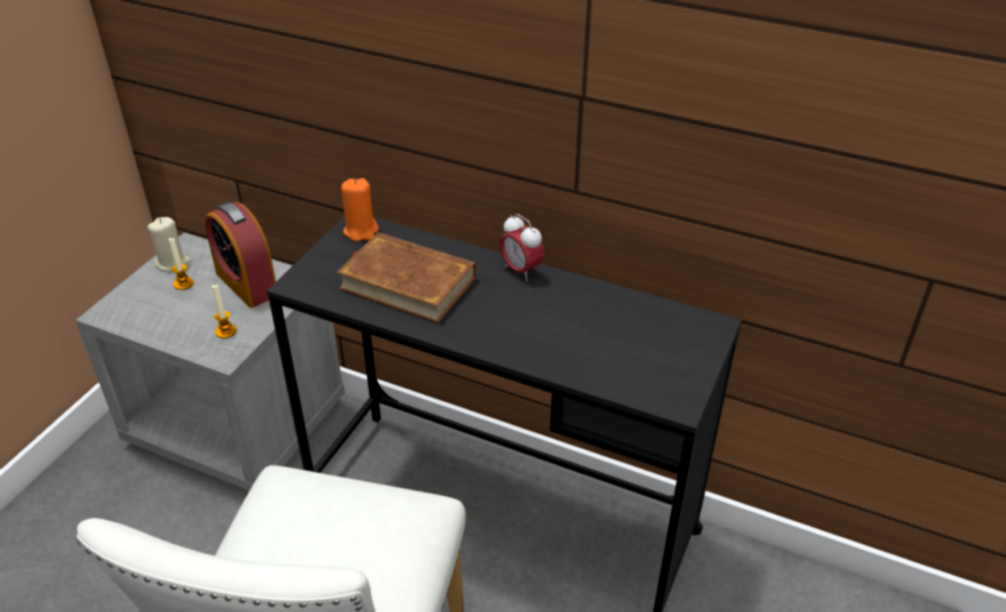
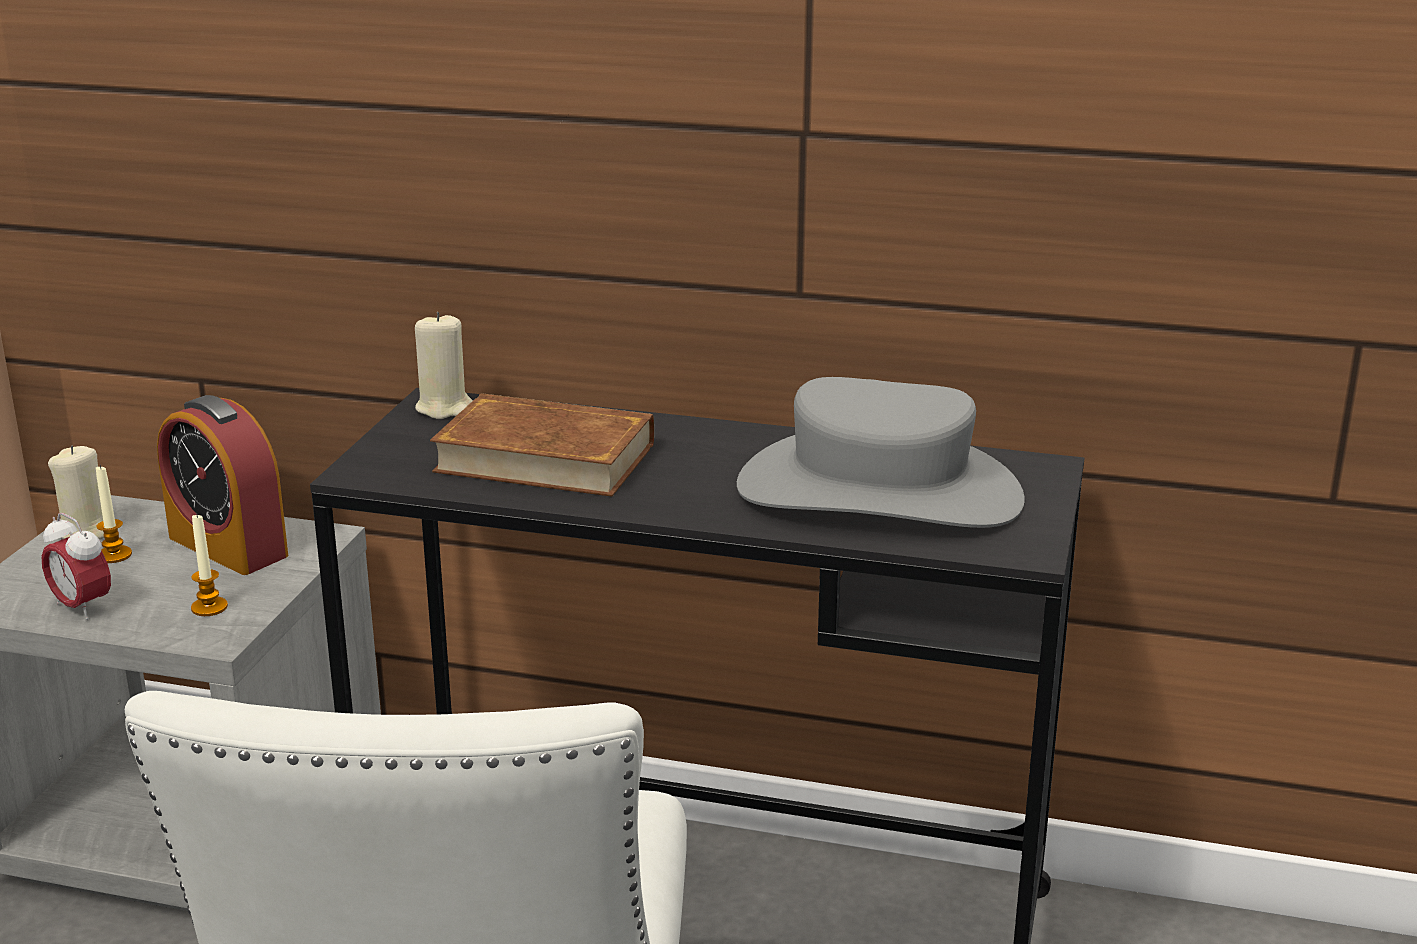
camera: 10 degrees left, 15 degrees down
(361, 231) = (445, 408): orange candle -> beige candle
(521, 270) = (723, 431): alarm clock -> alarm clock (82, 607)
(602, 337) = (879, 491): none -> grey hat

